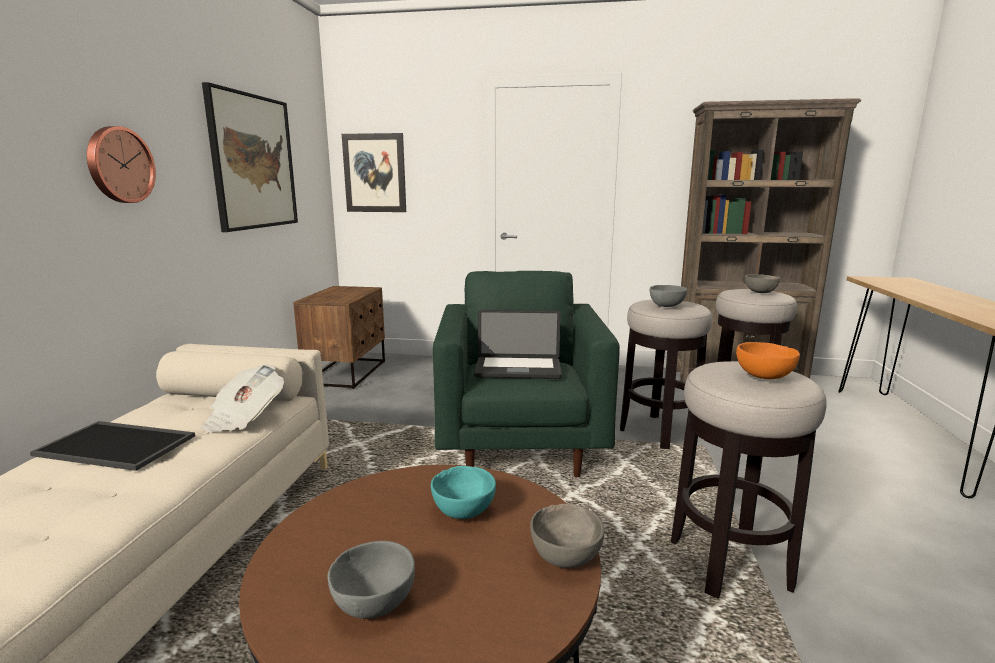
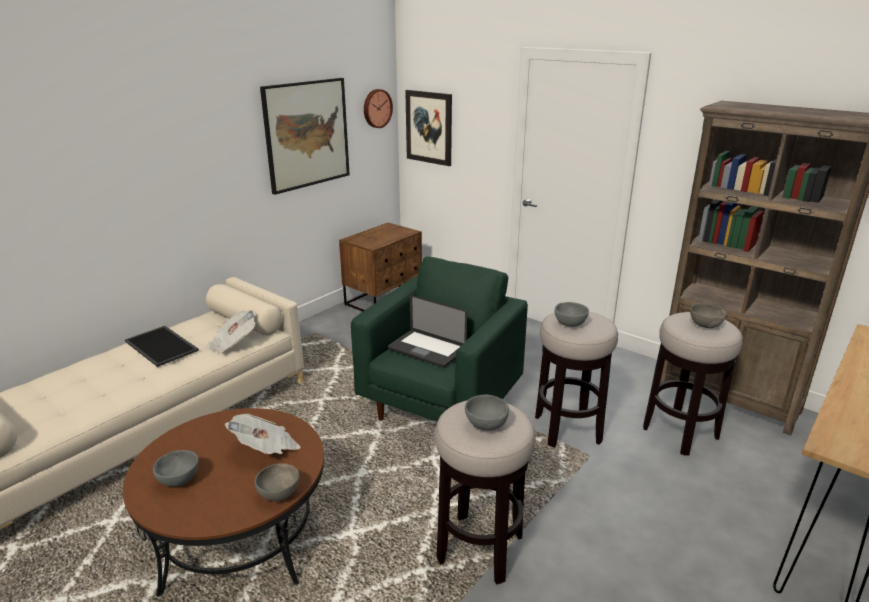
camera: 30 degrees right, 10 degrees up
(119, 165) = (190, 163): wall clock -> wall clock (376, 108)
(464, 511) = (266, 449): turquoise bowl -> newspaper
(765, 377) = (486, 426): orange bowl -> grey bowl

